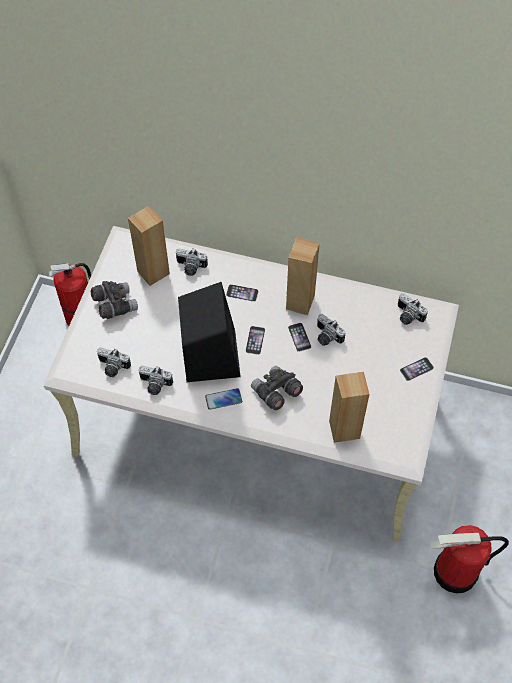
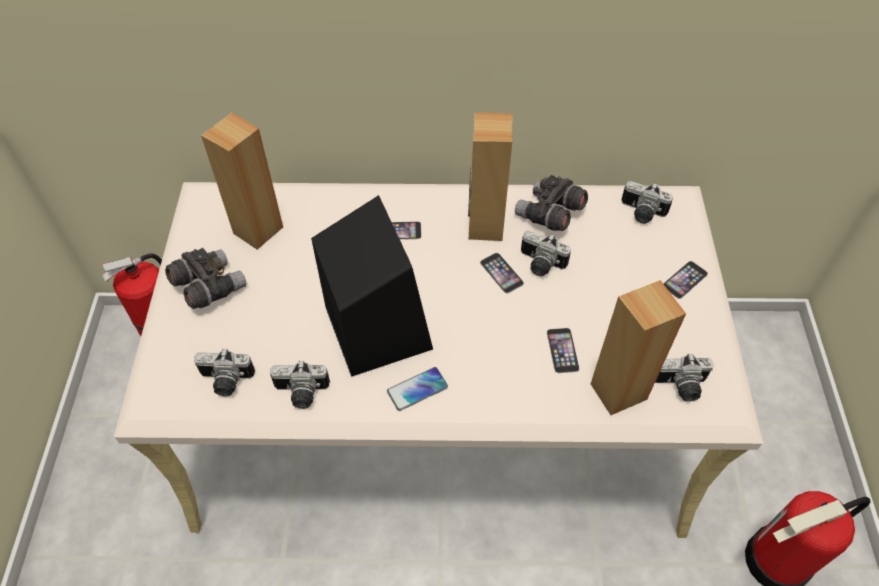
camera: 15 degrees left, 5 degrees down
(190, 268) = (312, 213): camera -> camera (680, 387)
(255, 340) = (438, 291): phone -> phone (562, 350)
(276, 393) = (495, 360): grey binoculars -> grey binoculars (549, 215)

